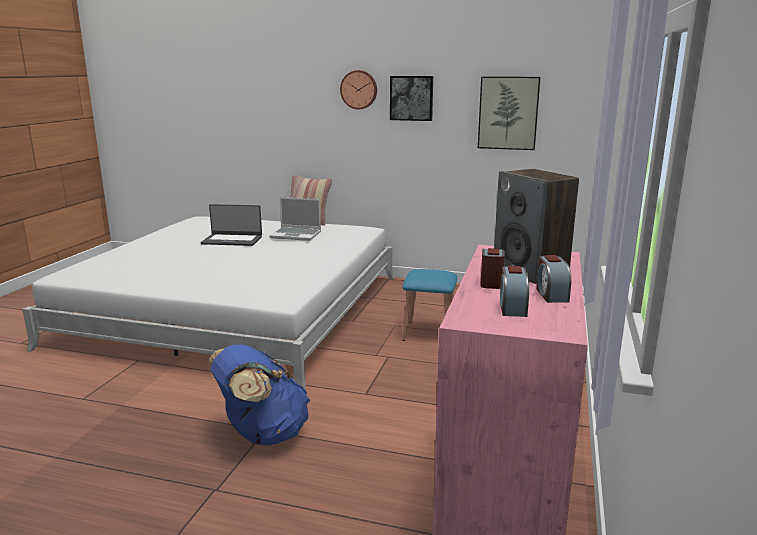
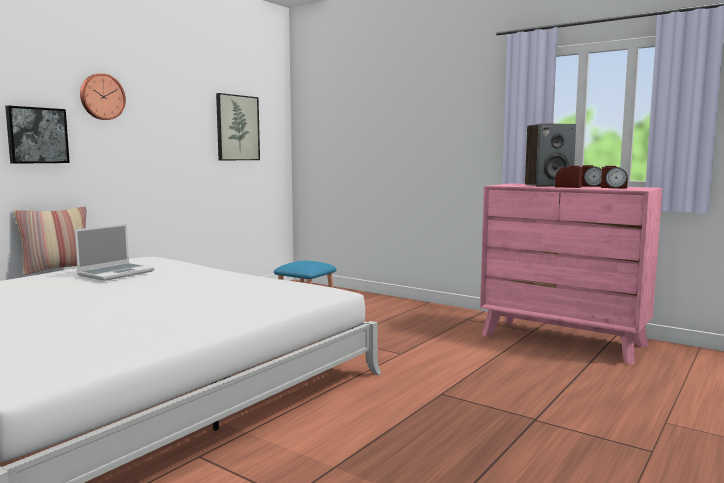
camera: 70 degrees left, 10 degrees down
(232, 240) = (65, 294): laptop -> none
(262, 434) = (448, 395): blue backpack -> none
(411, 98) = (158, 110): picture -> picture (37, 135)

